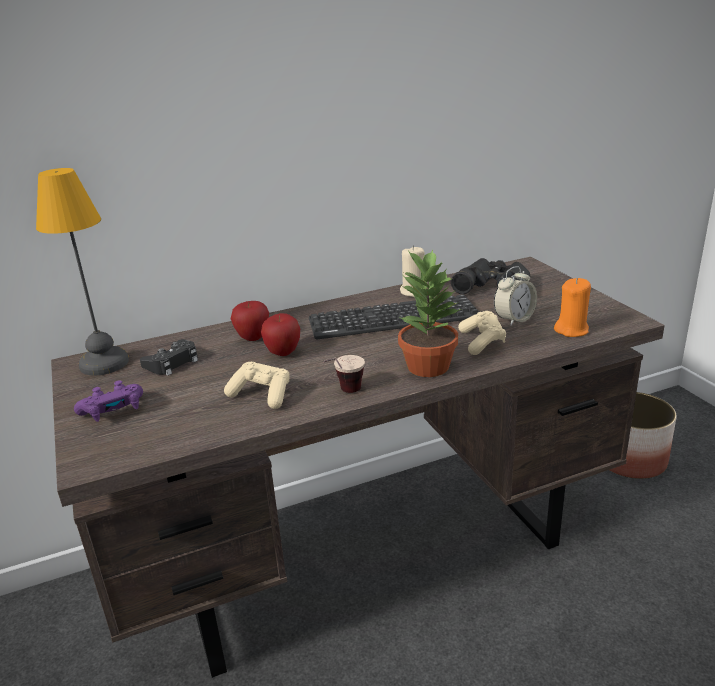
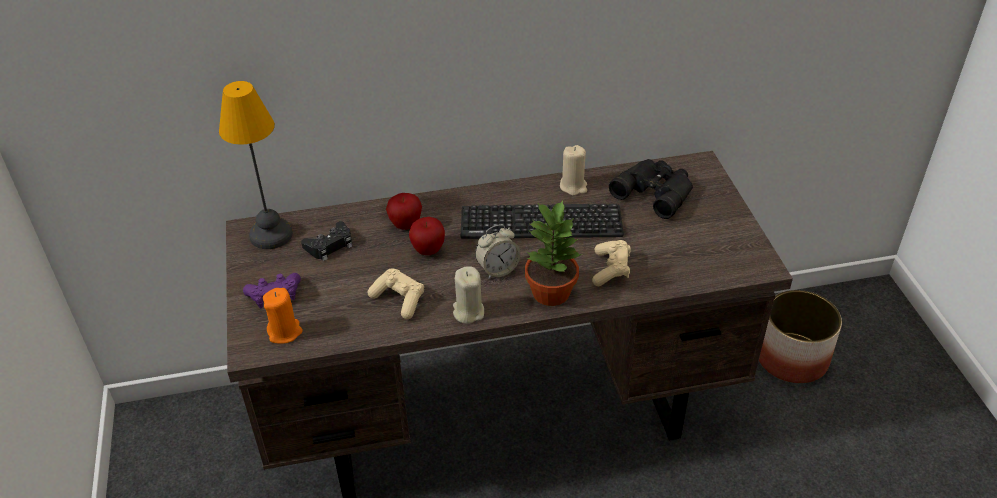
camera: 10 degrees right, 15 degrees up
(344, 394) = (468, 312): cup -> beige candle
(514, 319) = (653, 245): alarm clock -> alarm clock (497, 269)
(571, 330) = (700, 269): orange candle -> orange candle (285, 332)

